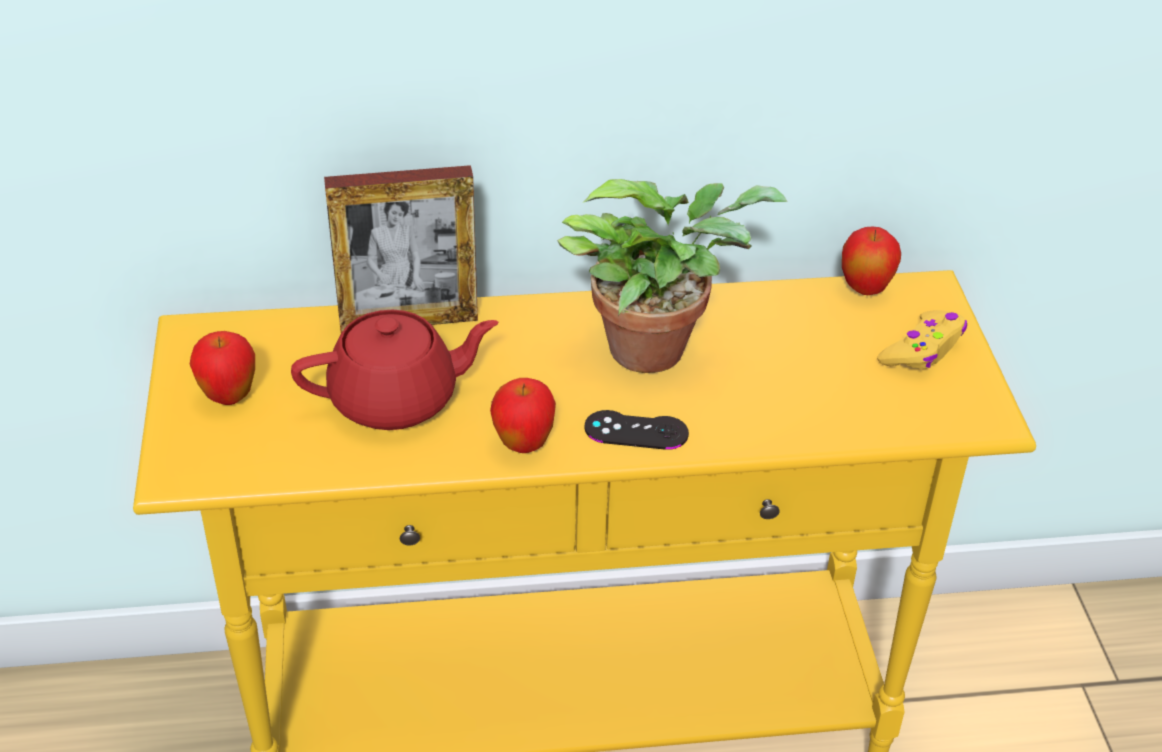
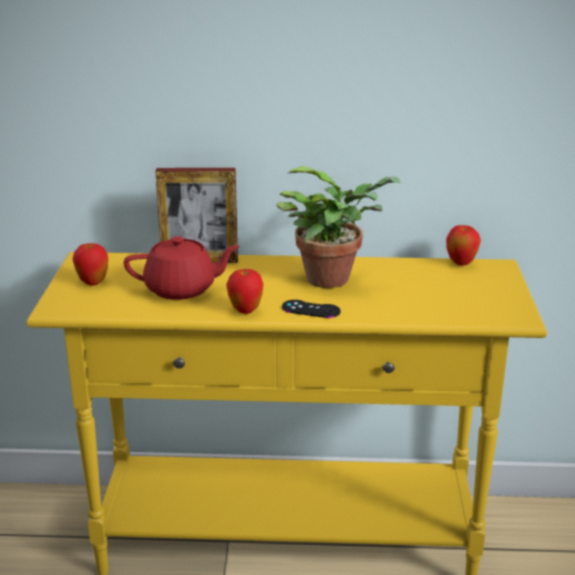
camera: 10 degrees right, 15 degrees down
(923, 350) = (488, 288): yellow game controller -> none

